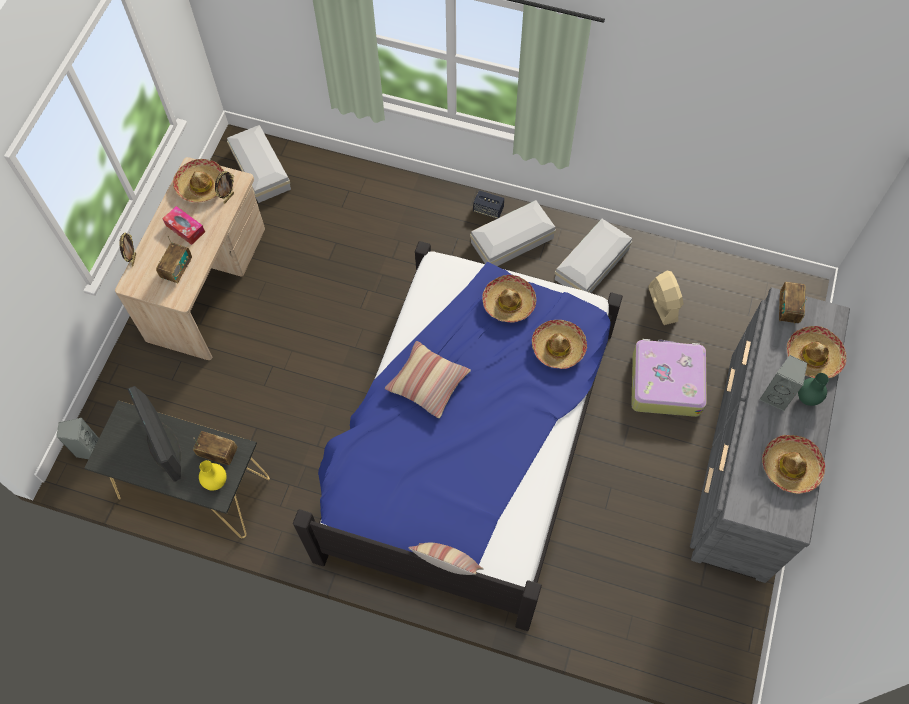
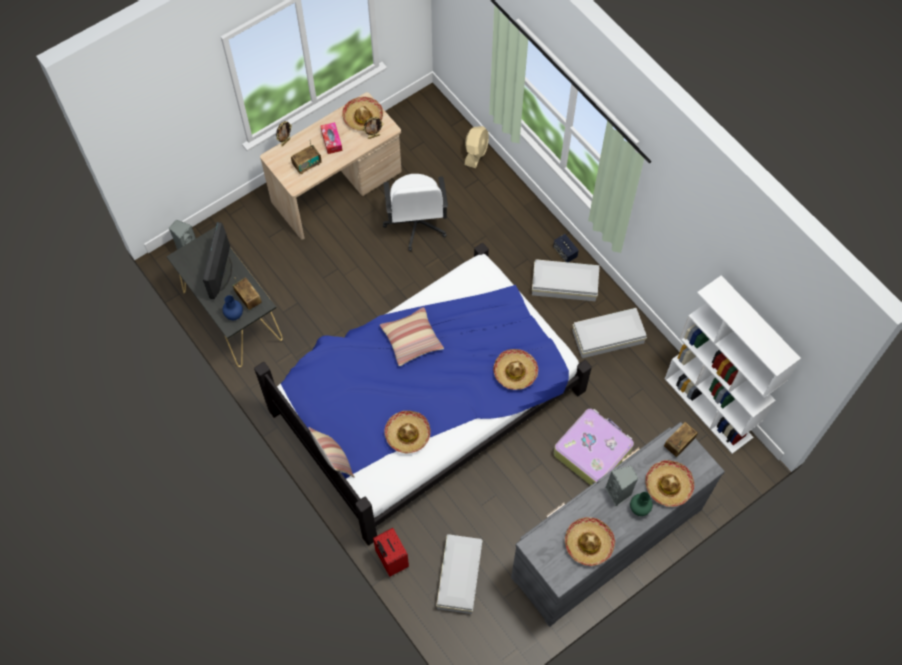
camera: 35 degrees right, 0 degrees up
(216, 481) = (235, 315): yellow vase -> blue vase
(261, 168) = (431, 127): white storage box -> white storage box (460, 575)
(320, 271) = (416, 224): none -> white office chair
(509, 303) = (506, 321): hat -> hat (407, 434)
(562, 629) = (391, 560): none -> red suitcase
(662, 304) = (636, 397): beige fan -> beige fan (476, 153)
(734, 271) = (709, 408): none -> white bookcase

